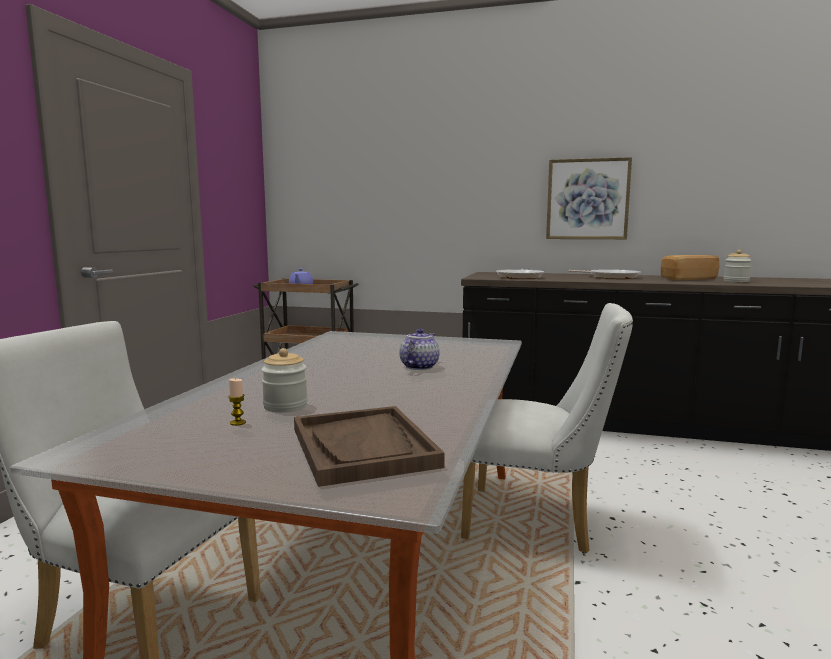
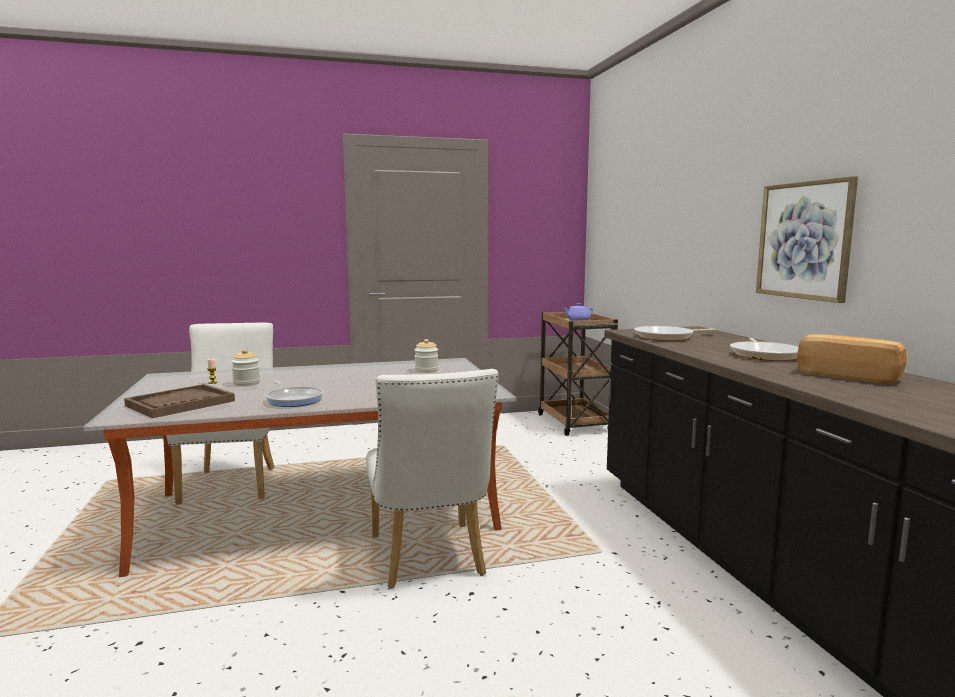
camera: 60 degrees right, 0 degrees up
(419, 366) = (368, 388): teapot -> none
(433, 394) = (294, 399): none -> frying pan
(736, 281) = (886, 393): jar -> jar (426, 370)

